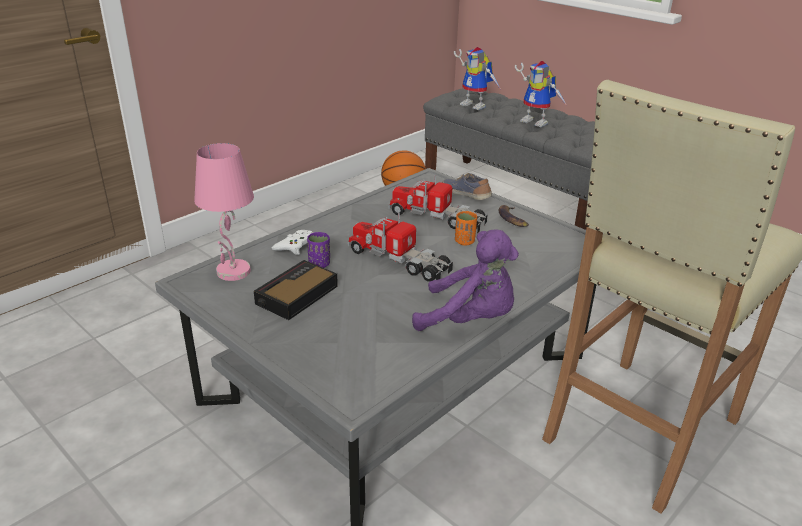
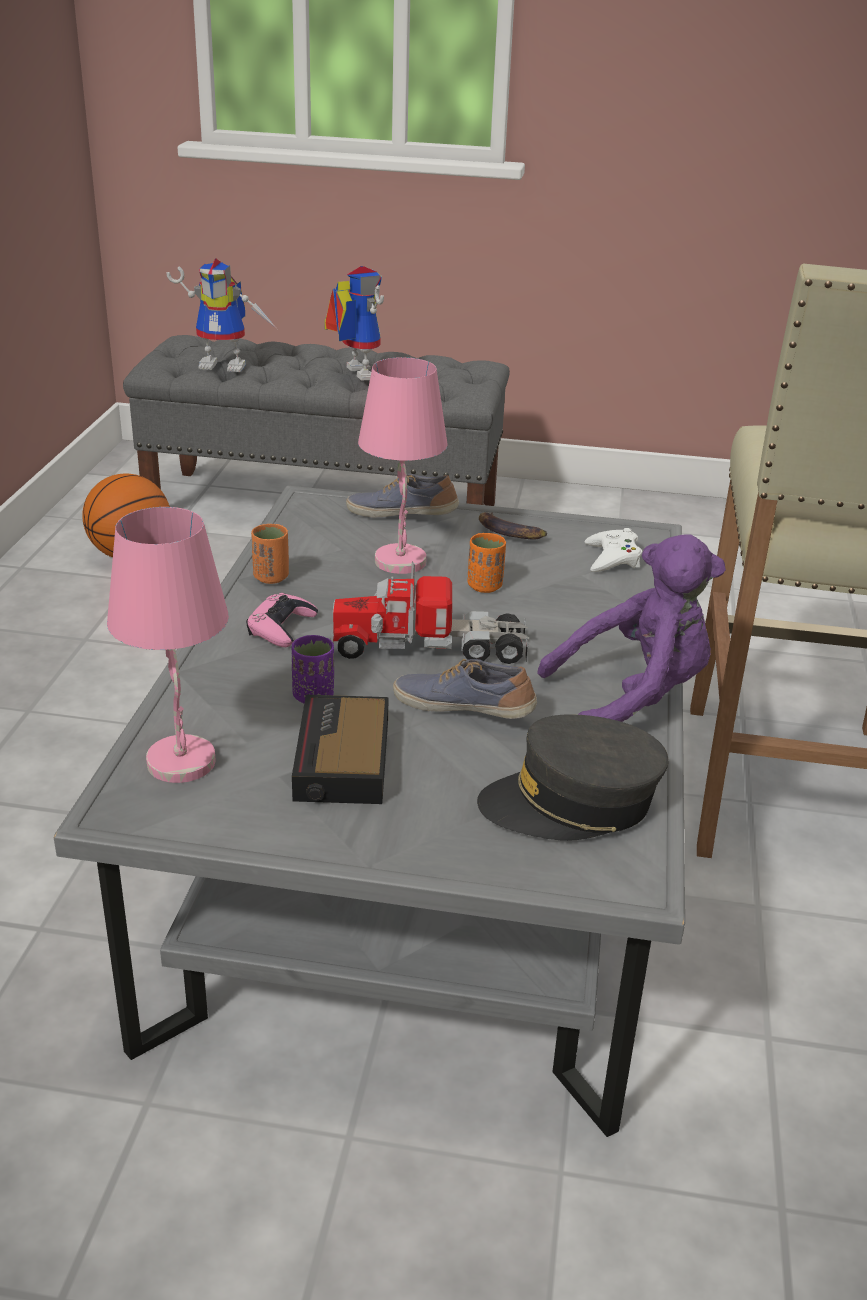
camera: 35 degrees left, 0 degrees up
(296, 246) = (235, 680): white game controller -> white game controller (612, 558)
(344, 230) = (281, 627): none -> pink game controller
(367, 207) = (271, 577): none -> orange cup
(370, 354) = (572, 803): none -> grey cap
(378, 293) = (464, 708): none -> shoe
(437, 218) = (401, 562): toy truck -> pink table lamp
(538, 122) = (354, 373): toy robot -> toy robot turned 120 degrees counterclockwise

